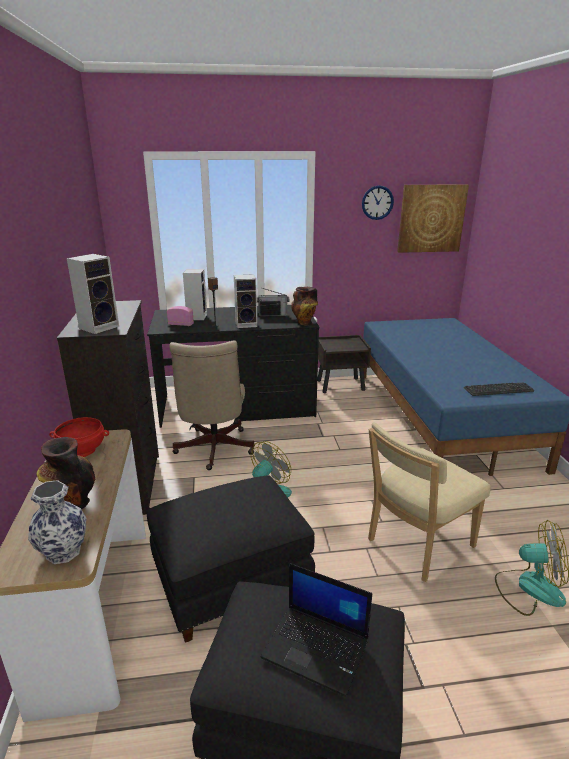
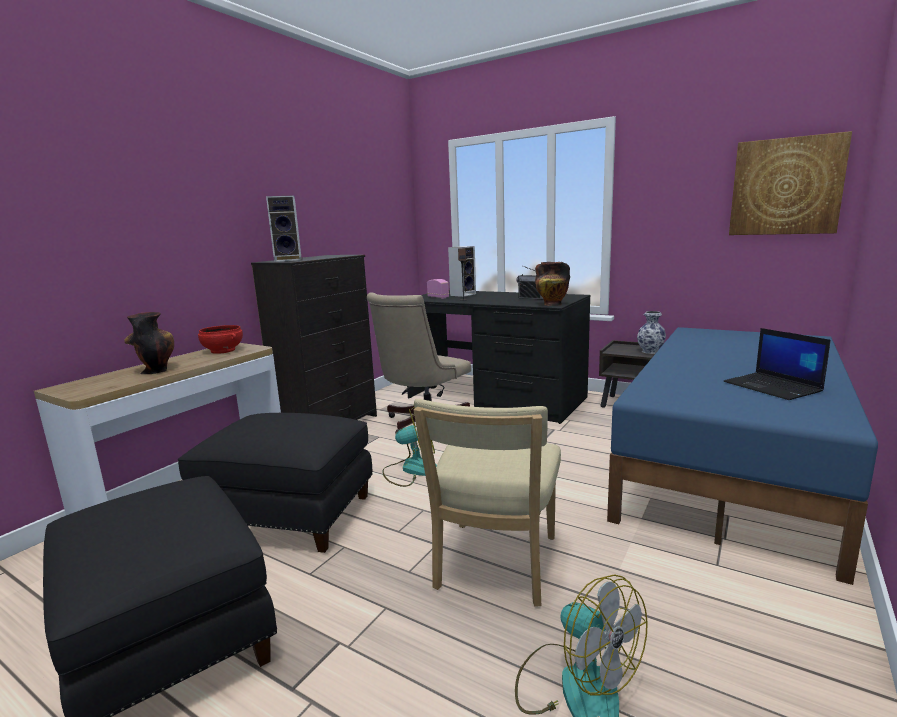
camera: 40 degrees right, 10 degrees down
(63, 552) = (94, 388): vase -> vase (650, 351)
(247, 324) = (493, 301): speaker -> none
(317, 648) = (133, 526): laptop -> laptop (773, 387)
(377, 202) = (698, 170): wall clock -> none
(416, 545) = (494, 566): beige chair -> beige chair turned 75 degrees counterclockwise
(498, 390) = (742, 403): keyboard -> none

